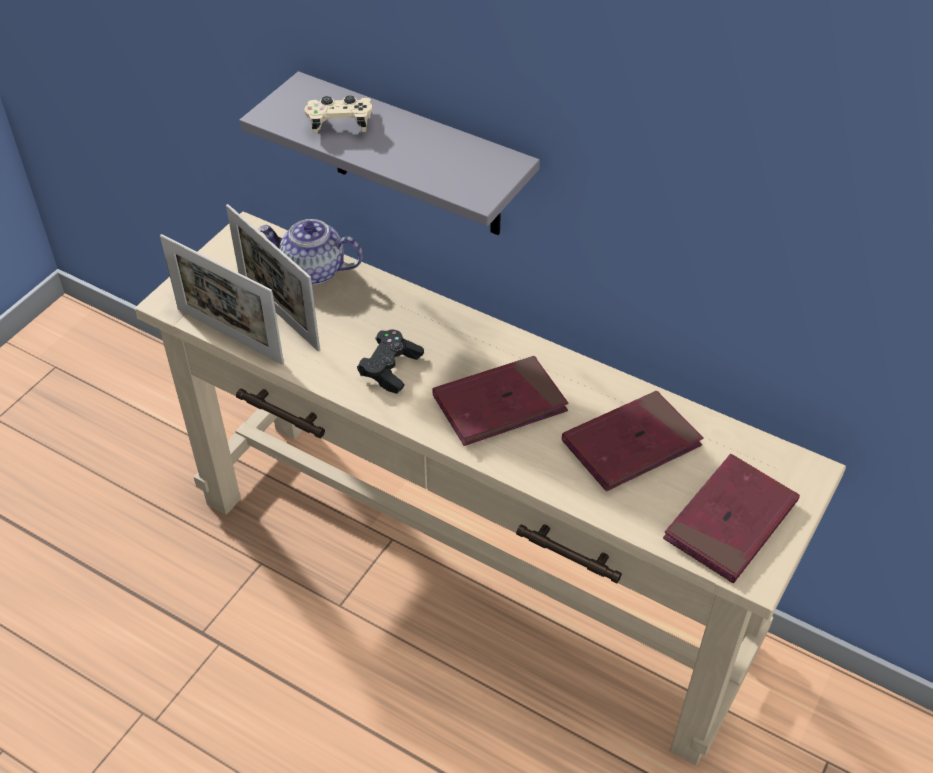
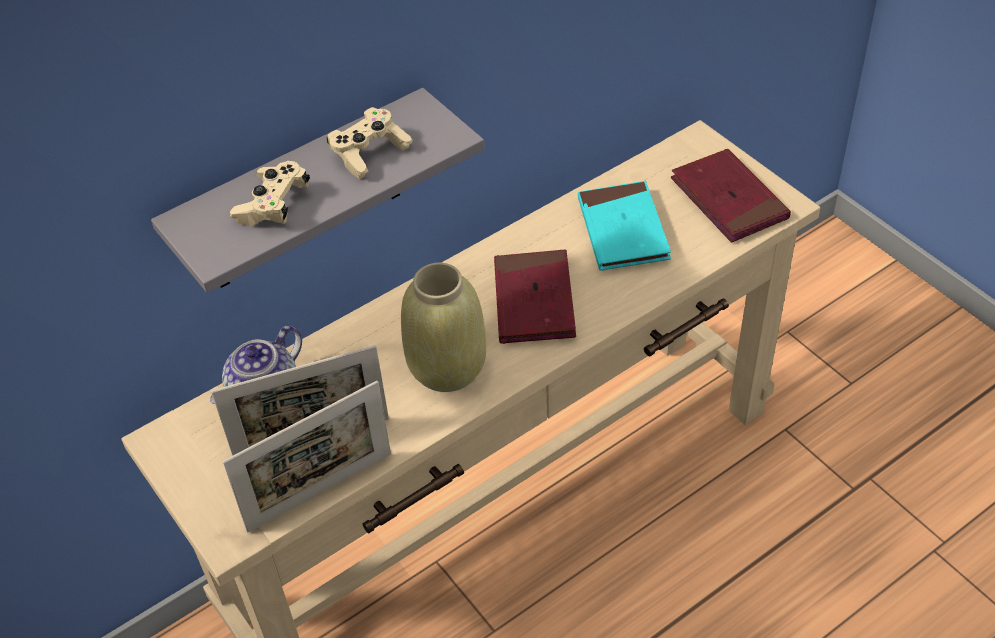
camera: 65 degrees left, 0 degrees up
(391, 369) = (446, 367): black game controller -> beige vase
(431, 155) = (369, 153): none -> beige game controller
(631, 444) = (622, 230): red book -> turquoise book

